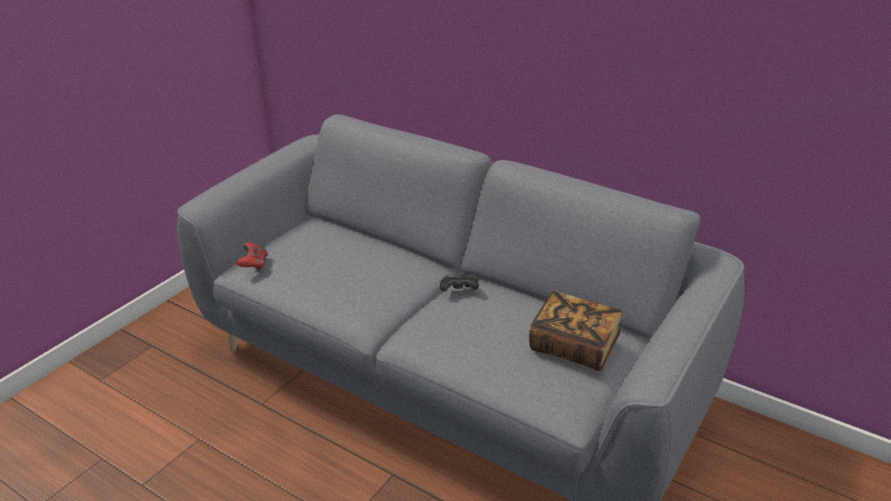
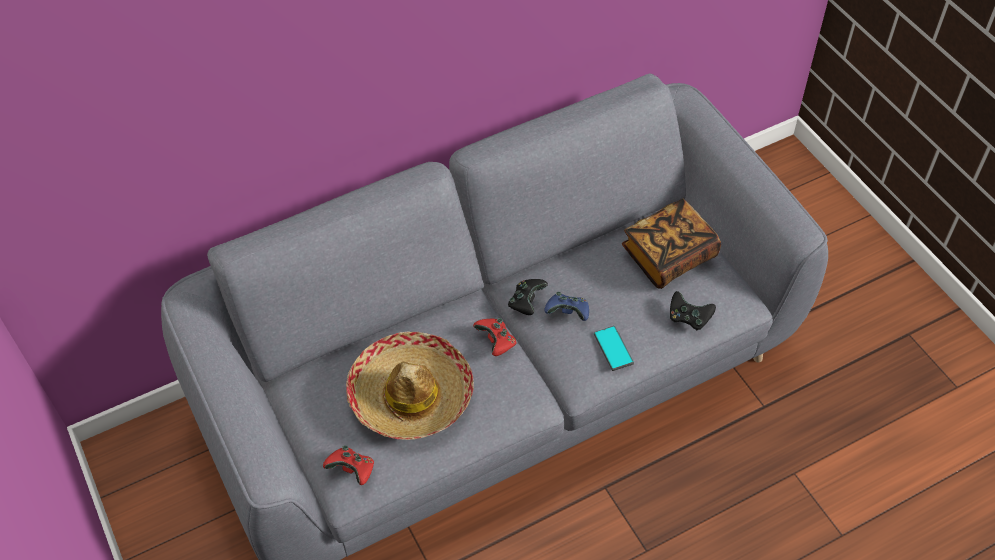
camera: 60 degrees left, 20 degrees up
(330, 265) = (410, 395): none -> hat
(407, 288) = (496, 342): none -> red game controller
(448, 346) = (613, 348): none -> phone
(464, 312) = (568, 313): none -> blue game controller
(518, 380) = (688, 318): none -> black game controller

